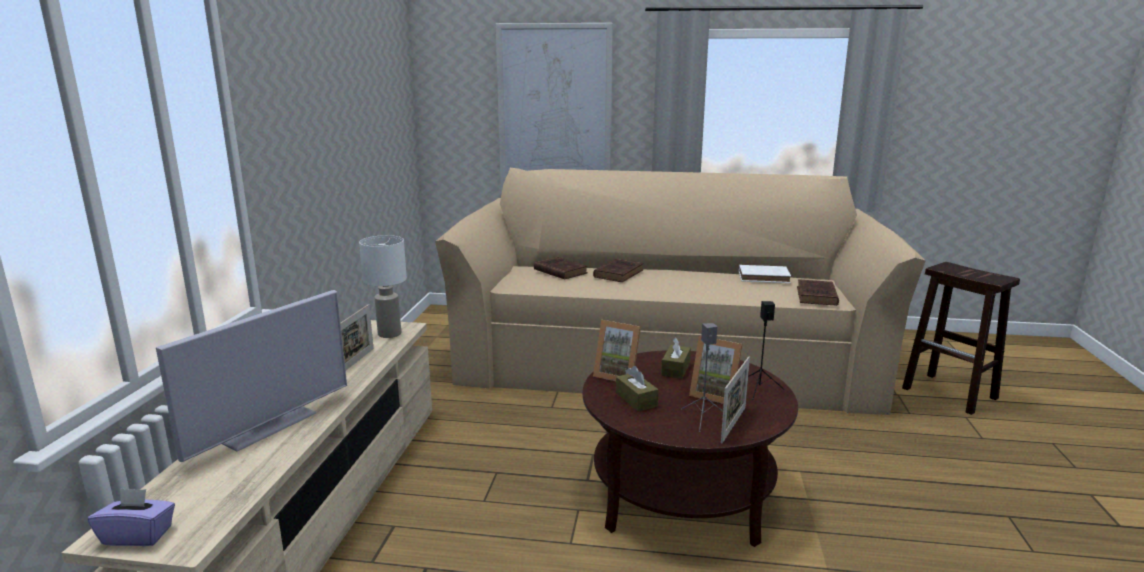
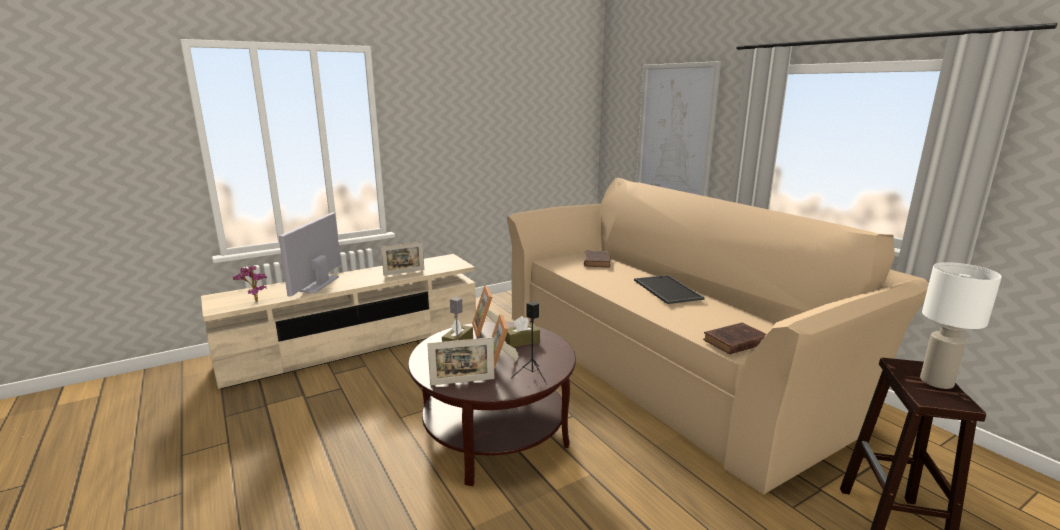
camera: 50 degrees right, 0 degrees up
(138, 535) = (218, 300): purple tissue box -> none
(225, 498) = (254, 301): none -> potted plant
(268, 427) = (320, 284): television -> television turned 105 degrees clockwise
(389, 334) = (446, 265): white table lamp -> white table lamp (935, 382)
(619, 273) = (626, 273): brown book -> none
(684, 275) = (666, 289): none -> tray
(765, 277) = (733, 313): white book -> none

